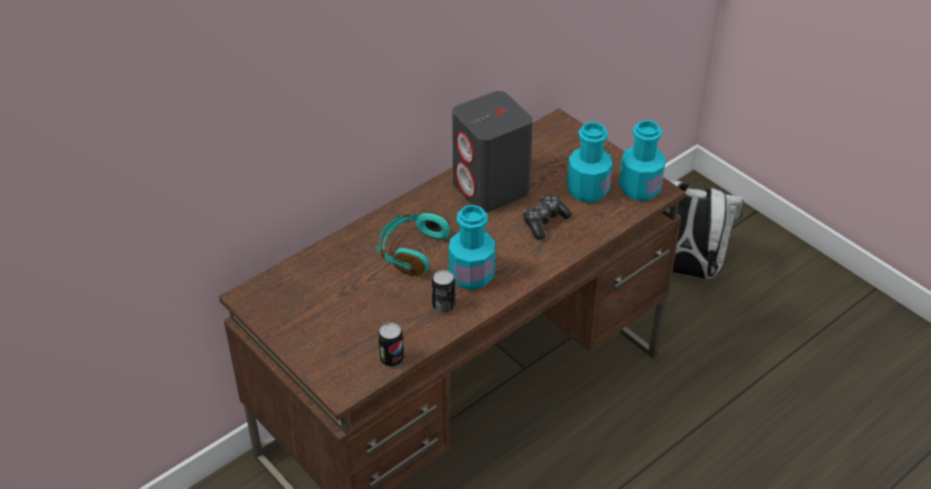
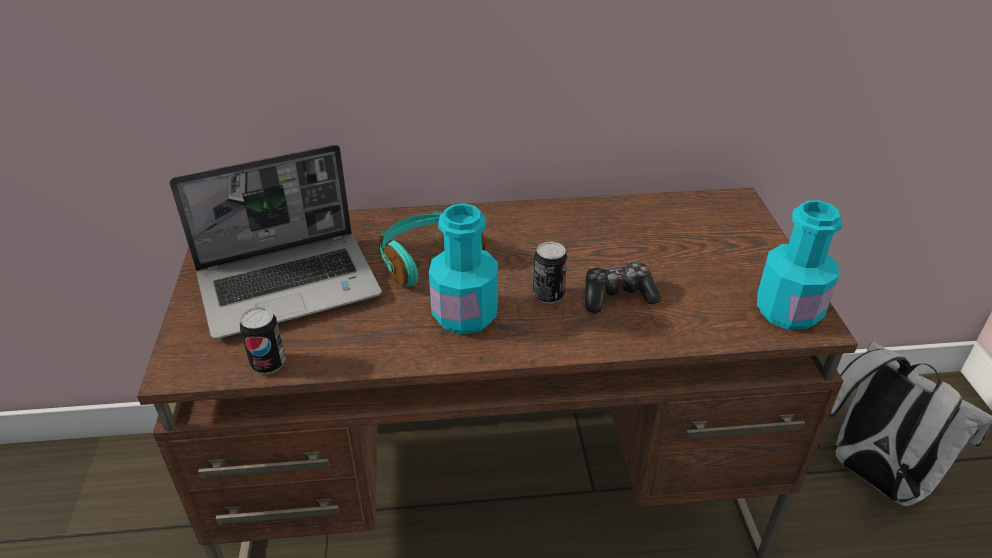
camera: 35 degrees right, 5 degrees down
(345, 309) = (290, 285): none -> laptop
(443, 306) = (394, 333): can -> can (548, 295)
(491, 189) = (587, 235): grey speaker -> none
(587, 190) = (710, 284): turquoise bottle -> none

